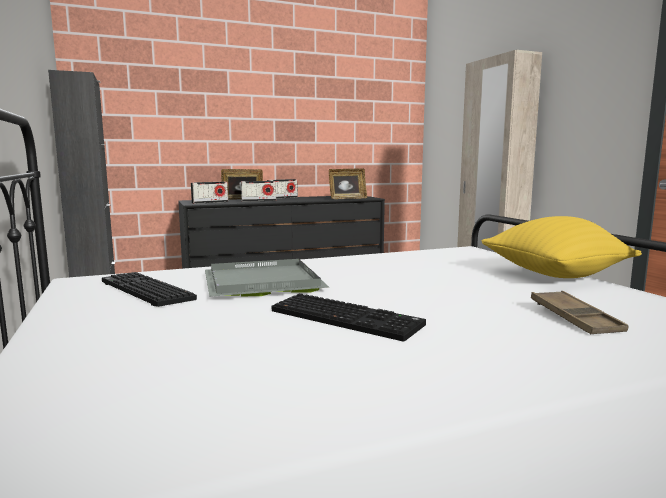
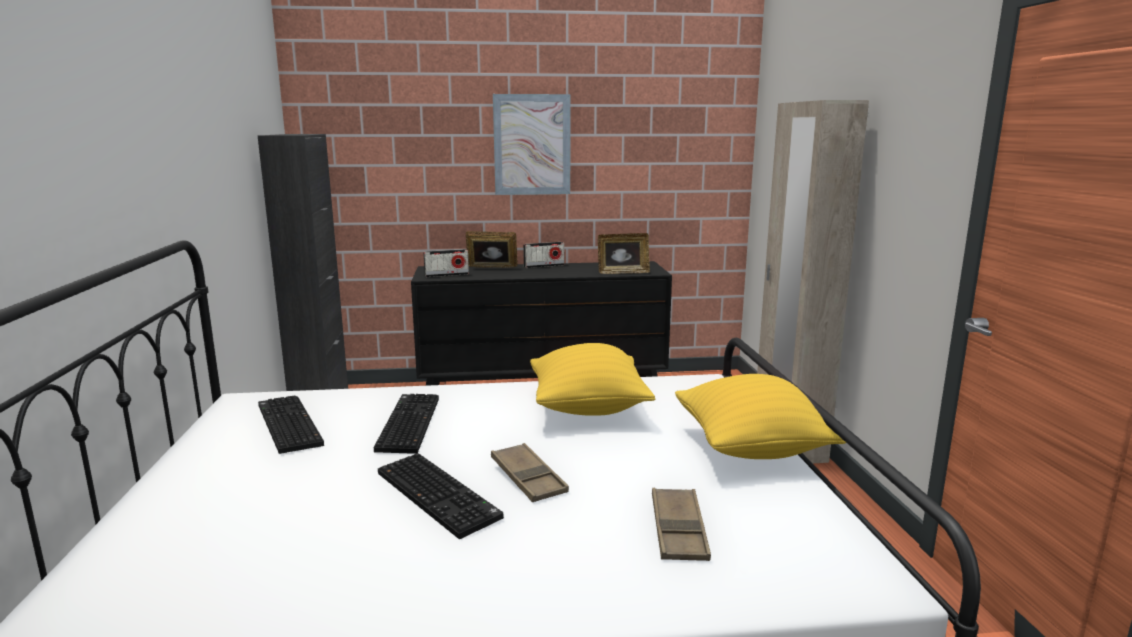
camera: 15 degrees right, 5 degrees up
(258, 201) = (507, 273): radio -> none
(260, 282) = (407, 423): grey tray -> keyboard
(269, 103) = (532, 145): none -> picture
(402, 266) = (588, 408): none -> yellow pillow
(410, 303) = (528, 478): none -> brown tray

